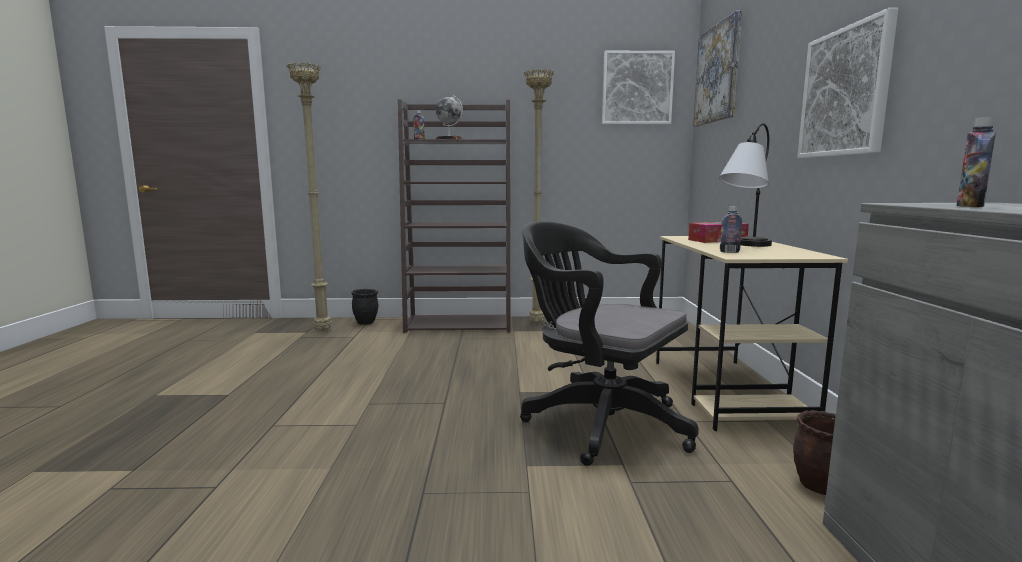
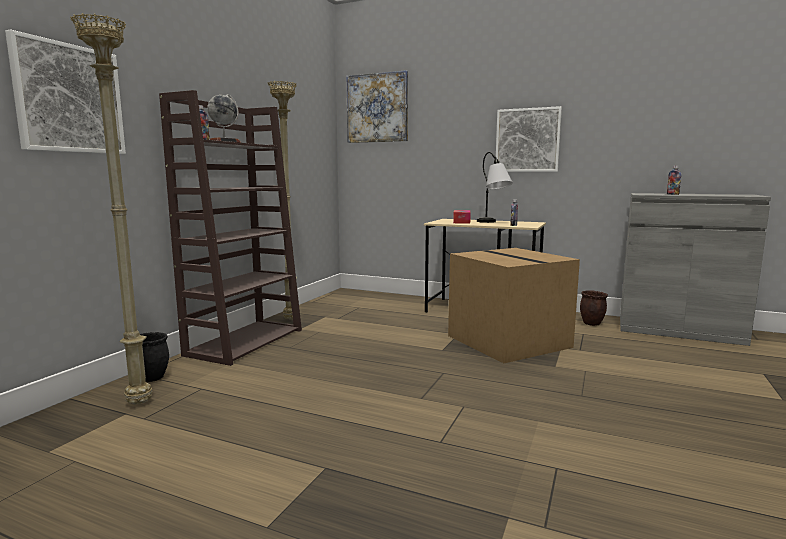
camera: 65 degrees left, 0 degrees up
(599, 422) = (506, 341): black office chair -> cardboard box
(637, 88) = (313, 107): picture -> picture (69, 99)

